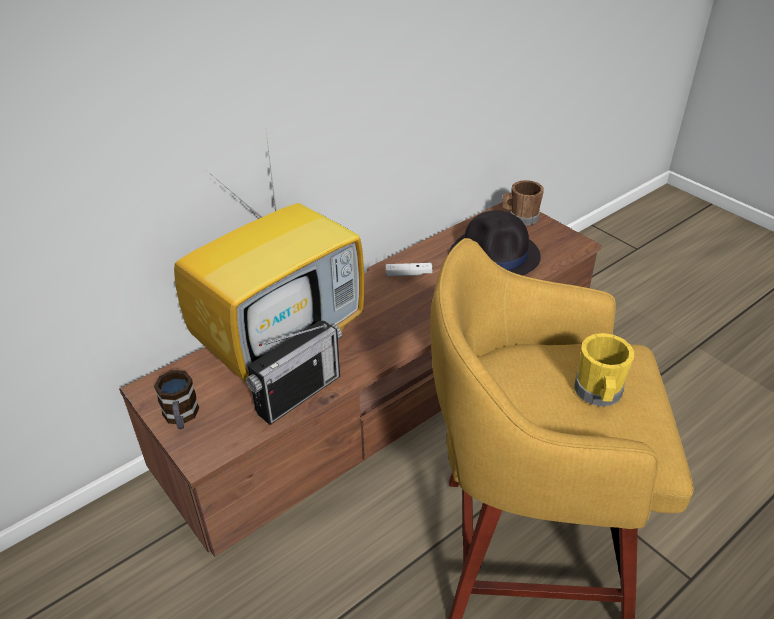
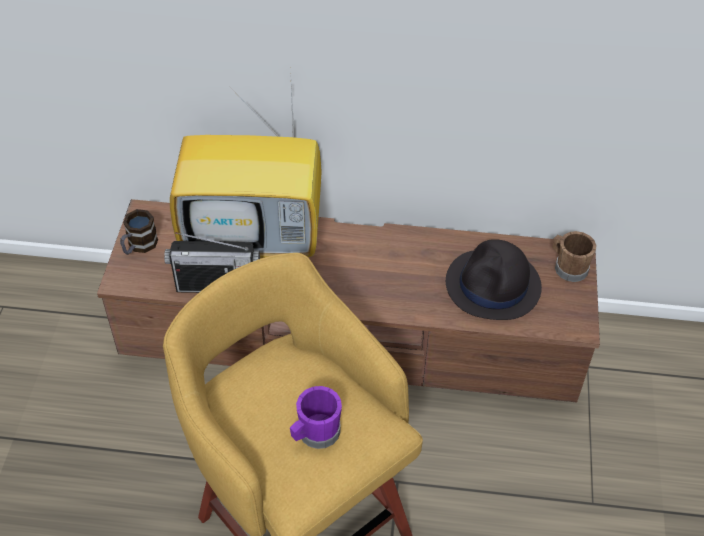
camera: 45 degrees right, 10 degrees up
(408, 274) = (405, 251): white game controller -> none
(598, 394) = (315, 434): yellow mug -> purple mug

